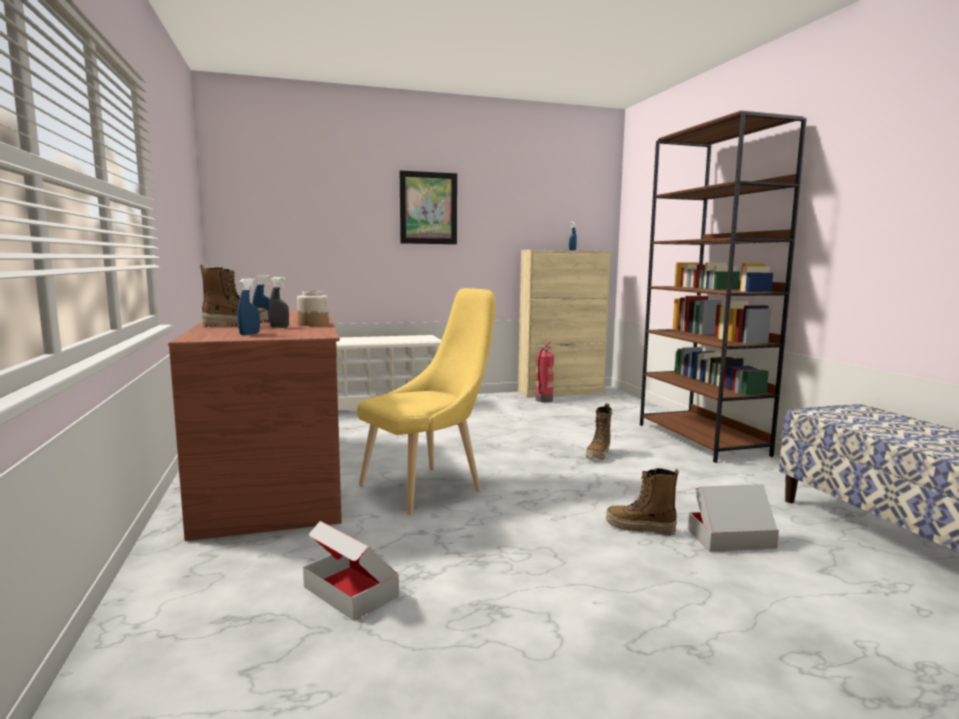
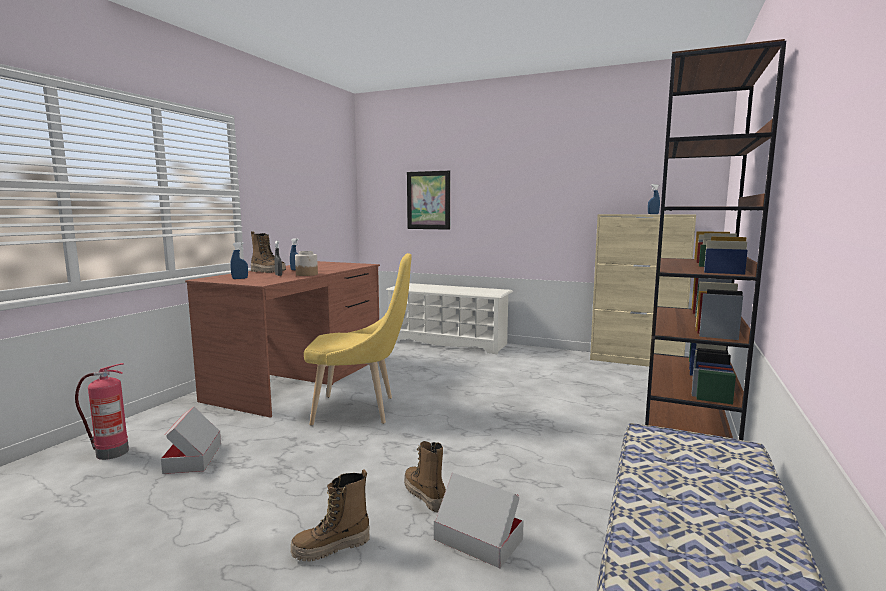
camera: 40 degrees right, 0 degrees up
(428, 208) = (512, 178): picture -> picture (428, 200)
(544, 400) = (600, 365): fire extinguisher -> fire extinguisher (110, 453)
(598, 455) = (537, 425): boot -> boot (331, 548)

